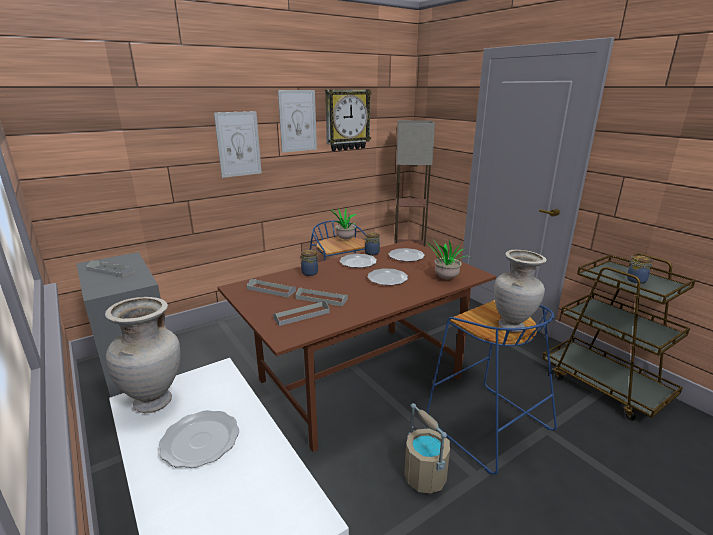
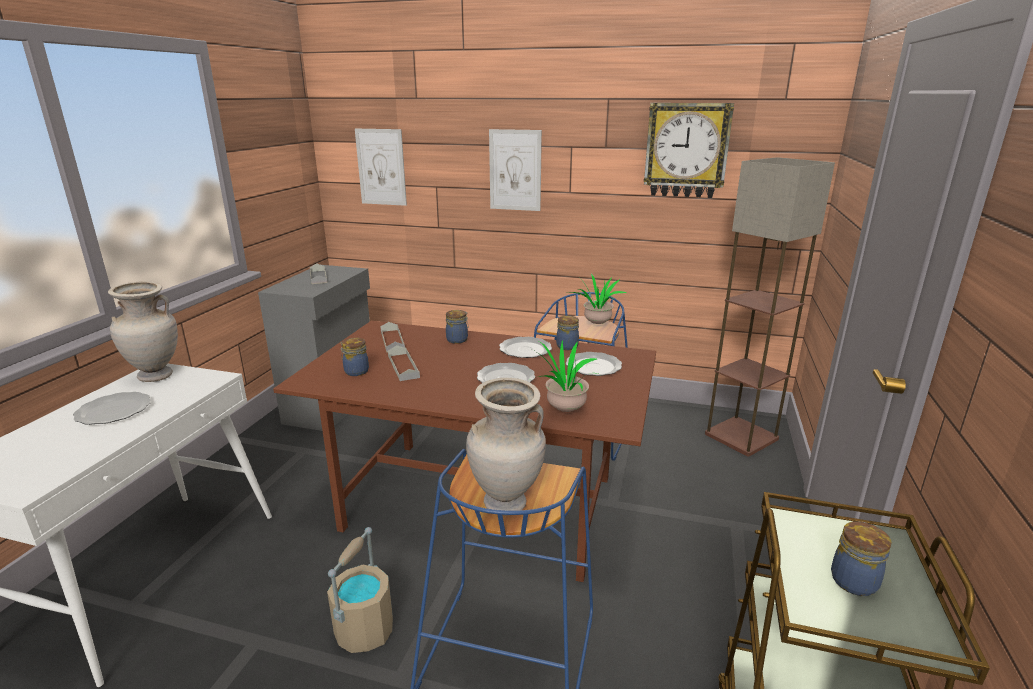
camera: 50 degrees right, 0 degrees up
(297, 121) = (600, 146): picture -> picture (381, 167)
(301, 315) = (355, 371): grey tray -> jar

